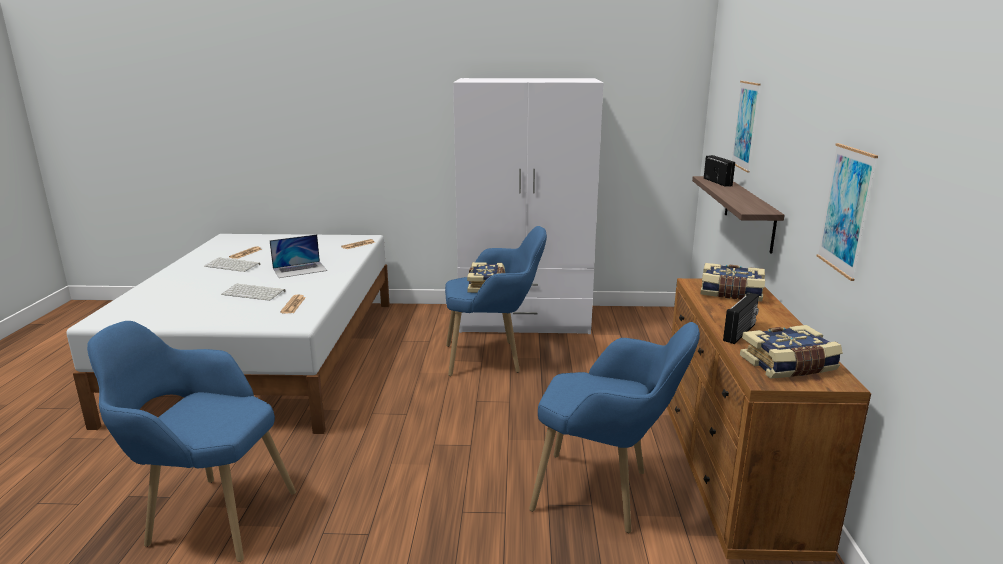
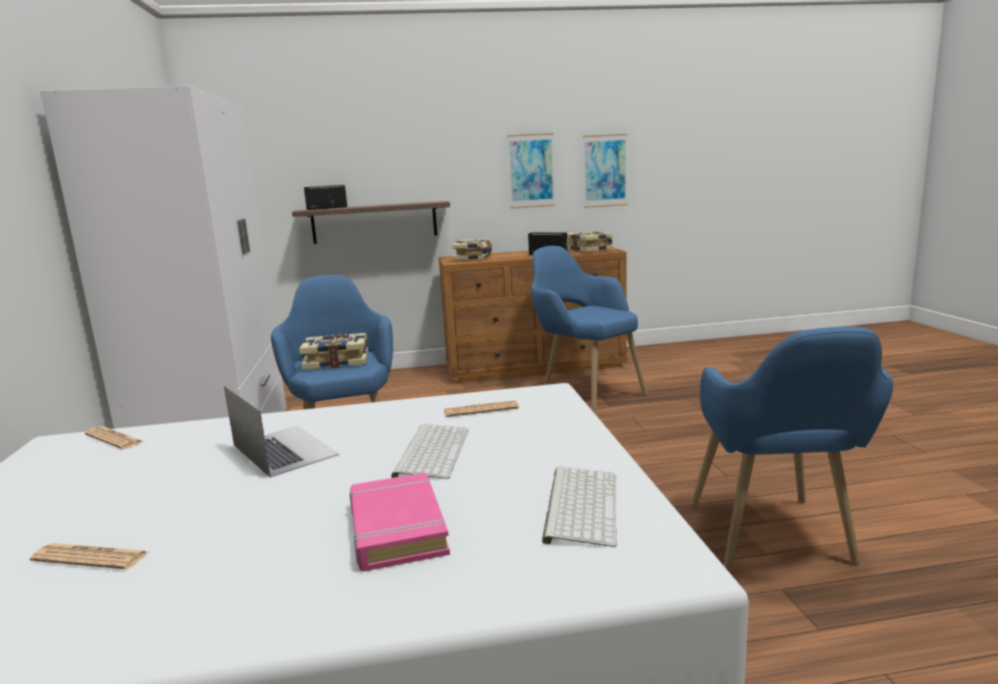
camera: 100 degrees left, 5 degrees down
(195, 286) = (396, 528): none -> pink book
(233, 265) = (220, 536): keyboard -> keyboard (579, 505)
(607, 495) = (584, 392): blue armchair -> blue armchair turned 45 degrees counterclockwise
(745, 125) = (330, 154): picture -> picture (605, 171)

